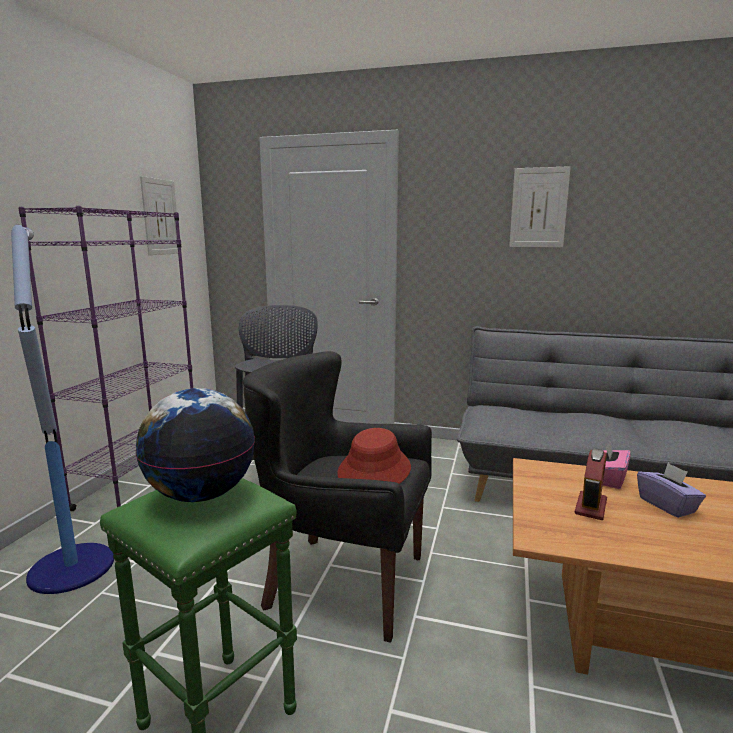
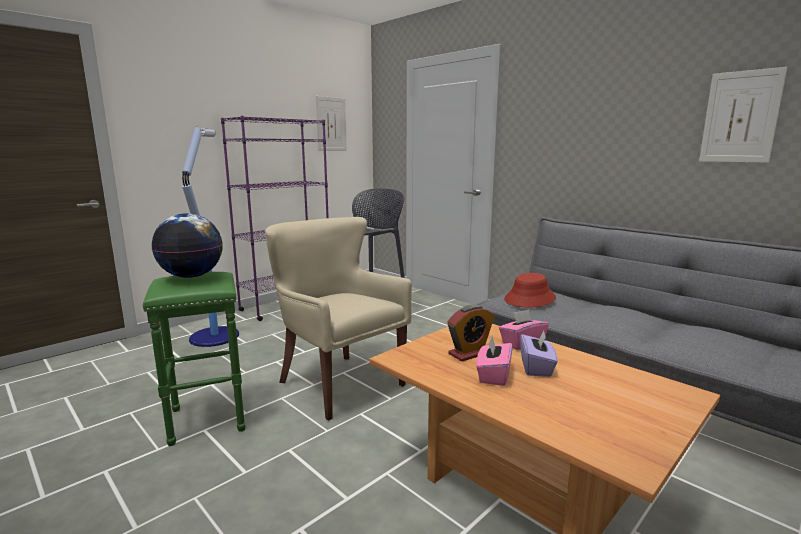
camera: 30 degrees right, 0 degrees up
(342, 582) = (338, 383): black armchair -> beige armchair
(374, 470) = (351, 301): red hat -> red hat (530, 299)
(538, 208) = (616, 105): picture -> picture (740, 117)
(654, 528) = (493, 375): none -> pink tissue box

